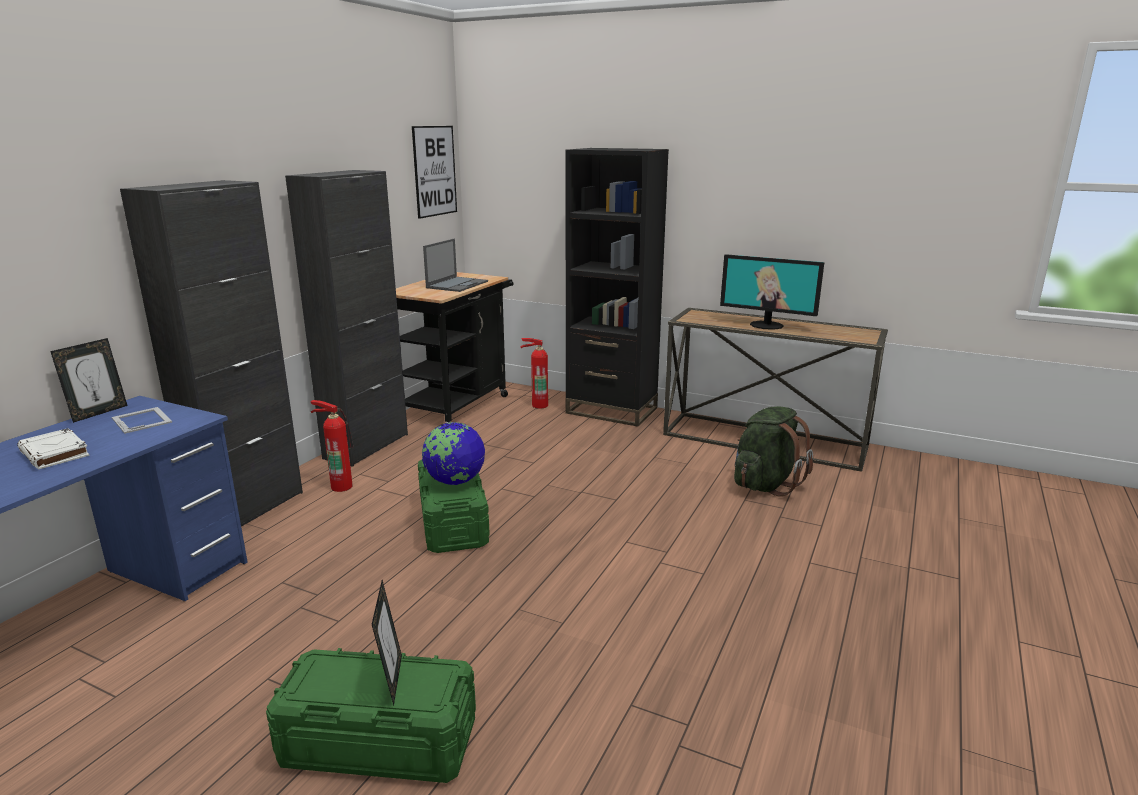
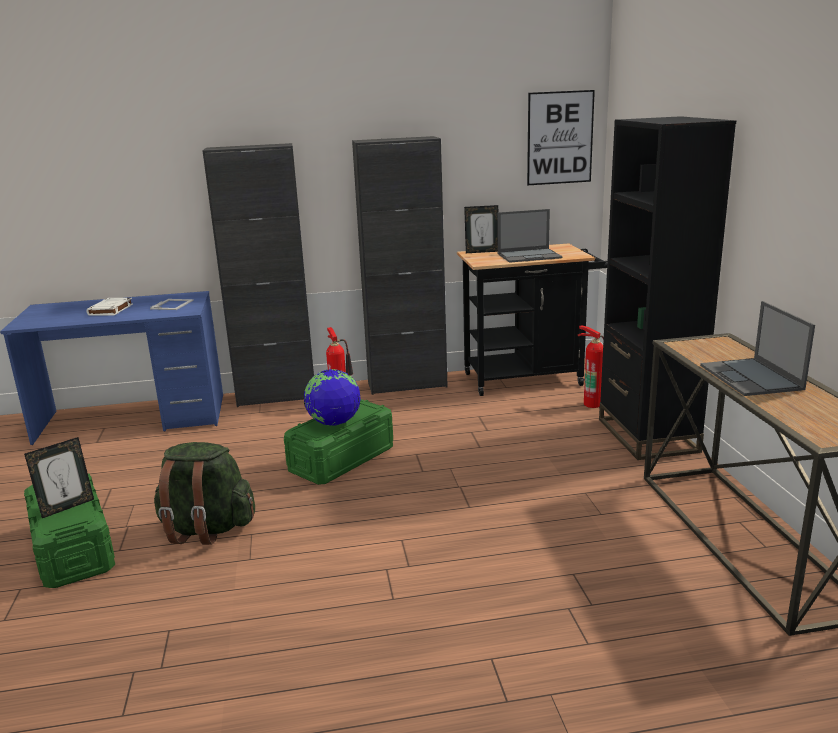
camera: 55 degrees right, 0 degrees up
(98, 413) = (172, 295): picture frame -> picture frame (482, 251)
(765, 484) = (630, 575): green backpack -> green backpack (206, 529)
(767, 325) = (751, 378): monitor -> laptop

